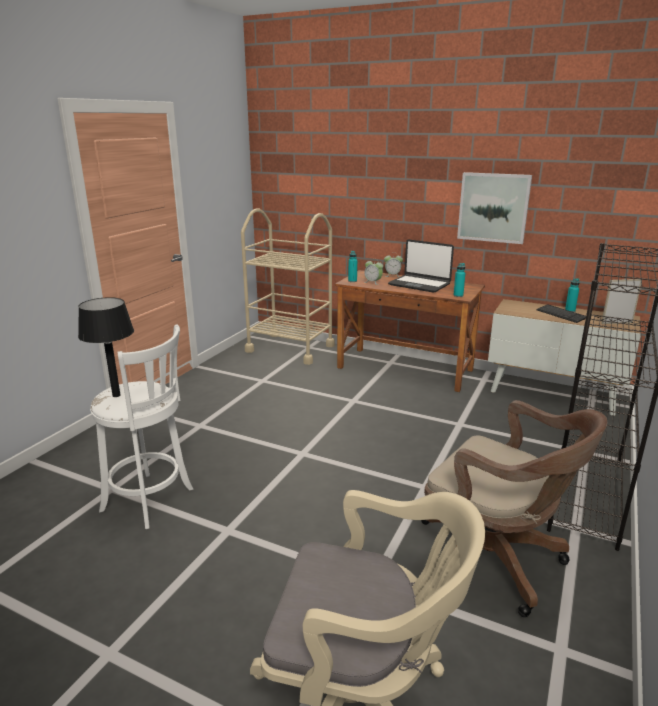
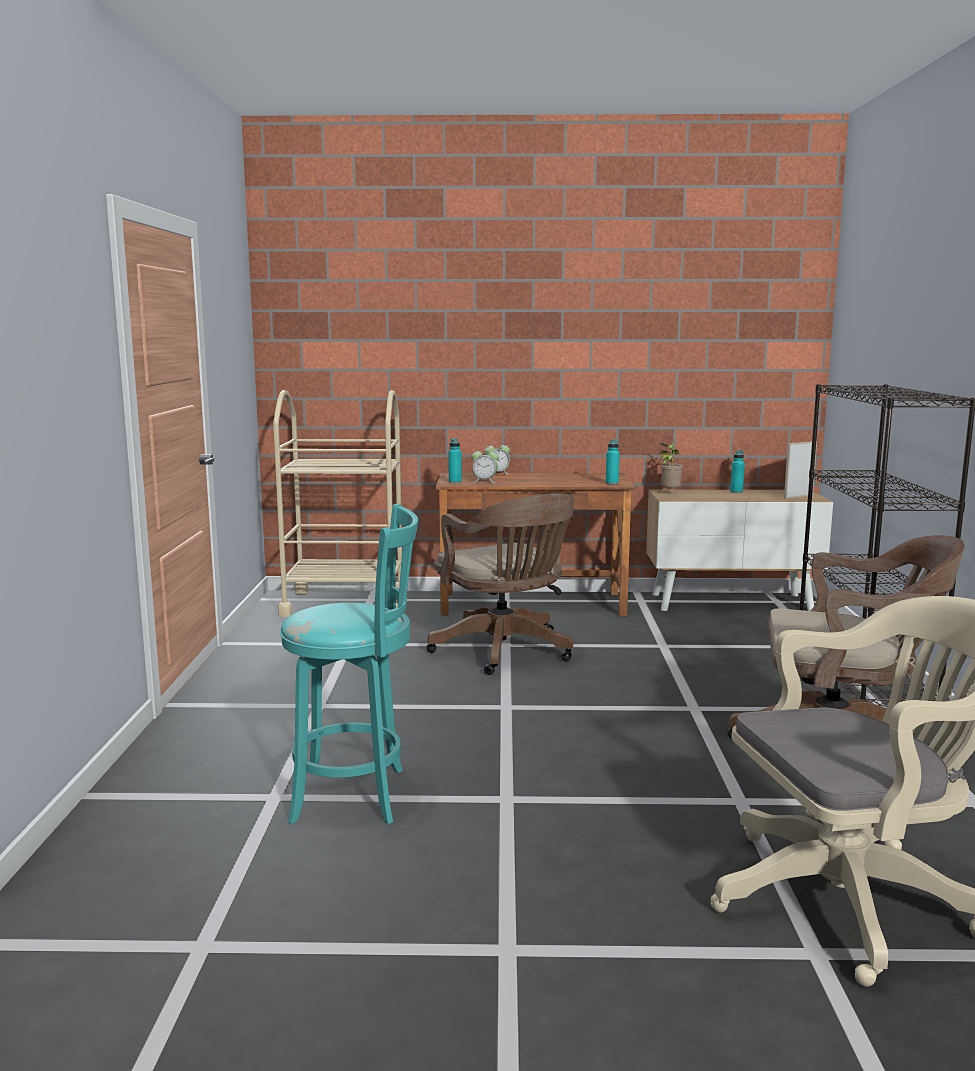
camera: 25 degrees left, 10 degrees down
(116, 395) = (323, 618): black table lamp -> none
(151, 501) = (356, 795): white stool -> turquoise stool
(347, 407) = (506, 652): none -> brown office chair
(419, 284) = (547, 478): laptop -> none
(493, 207) = (626, 371): picture -> none
(513, 305) = (669, 493): none -> potted plant
(561, 314) = (733, 495): keyboard -> none

